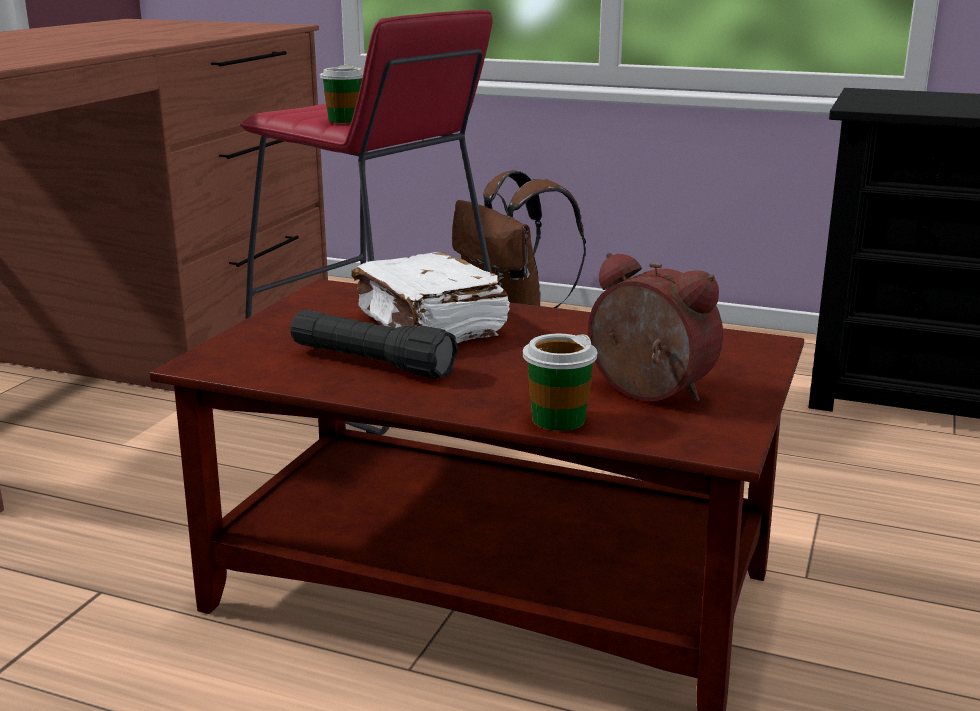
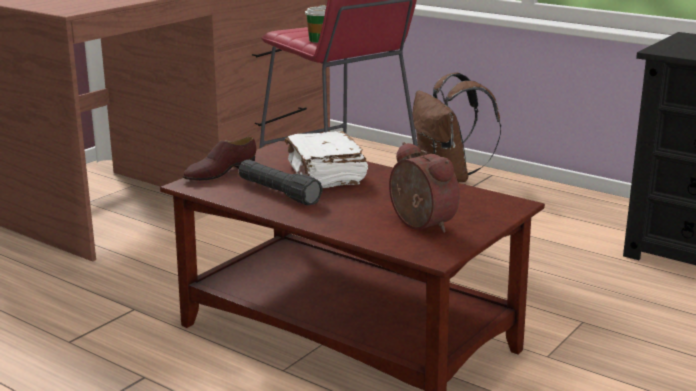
camera: 15 degrees right, 0 degrees up
(248, 339) = (220, 173): none -> brown shoe
(558, 419) = (358, 233): cup -> none

